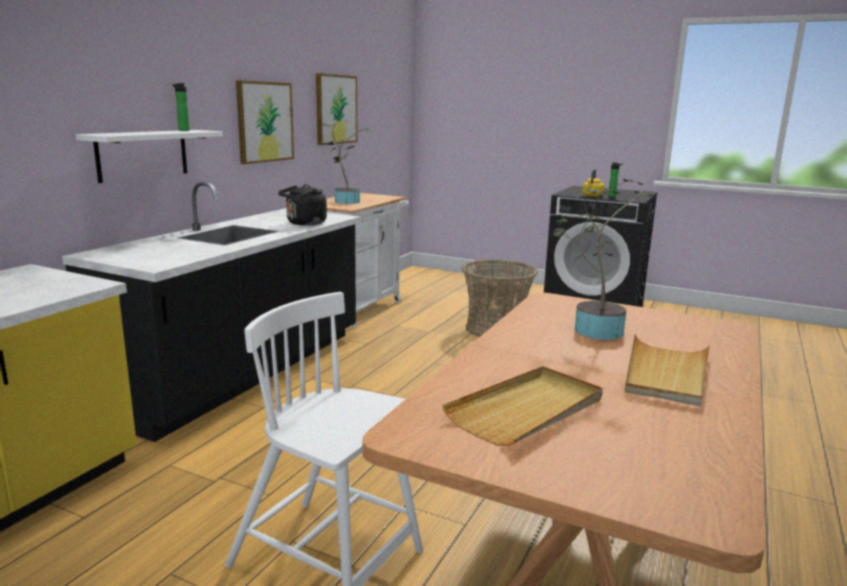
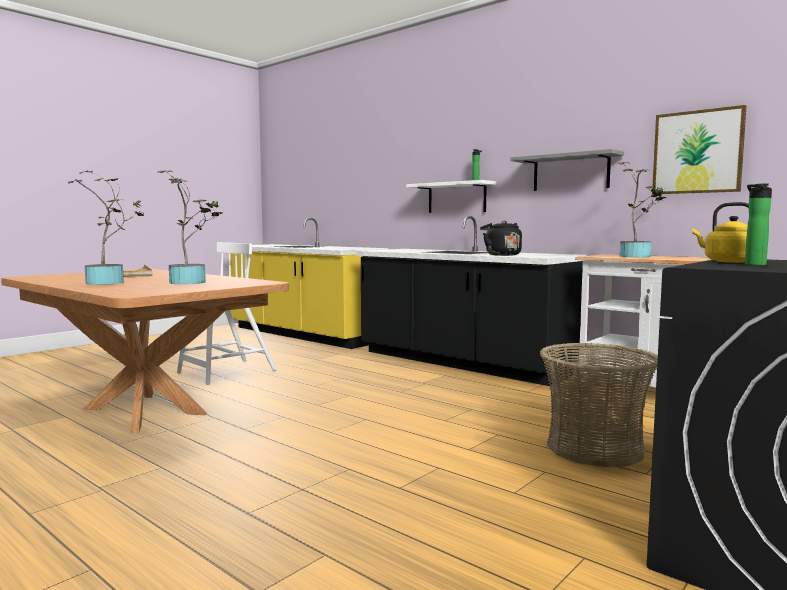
camera: 105 degrees right, 10 degrees down
(264, 122) = (570, 172): picture -> grey shelf
(665, 373) = (109, 282): beige tray -> potted plant

